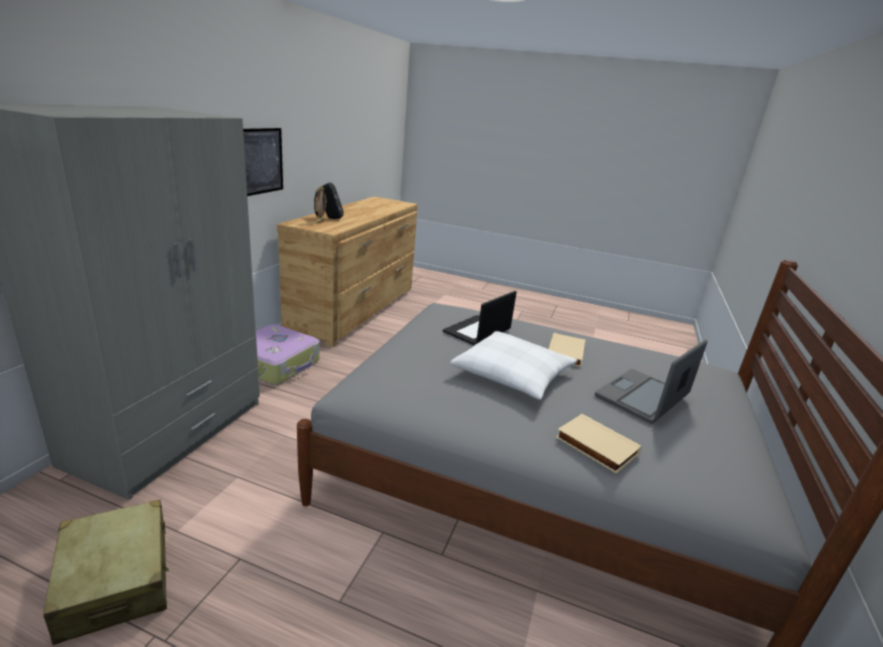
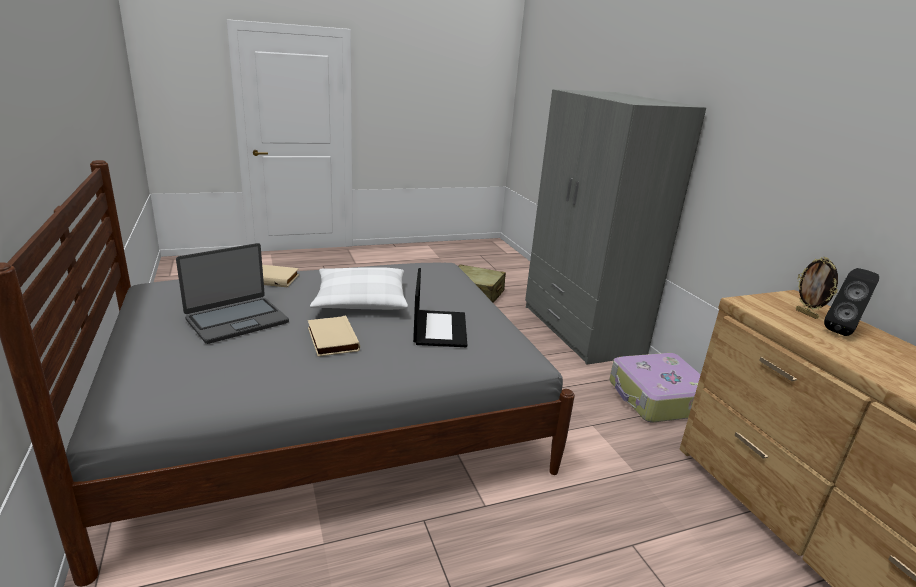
camera: 140 degrees right, 0 degrees up
(261, 161) = (810, 197): picture -> none
(642, 397) = (237, 320): laptop -> laptop turned 45 degrees clockwise

